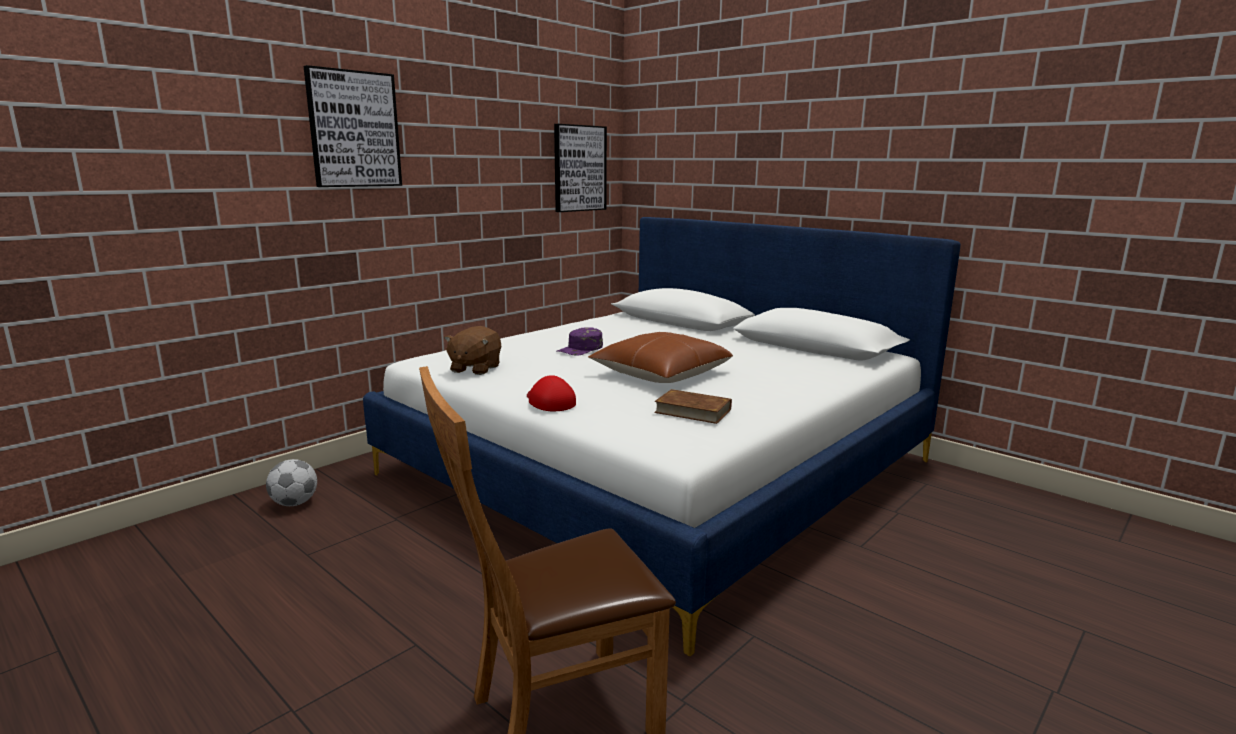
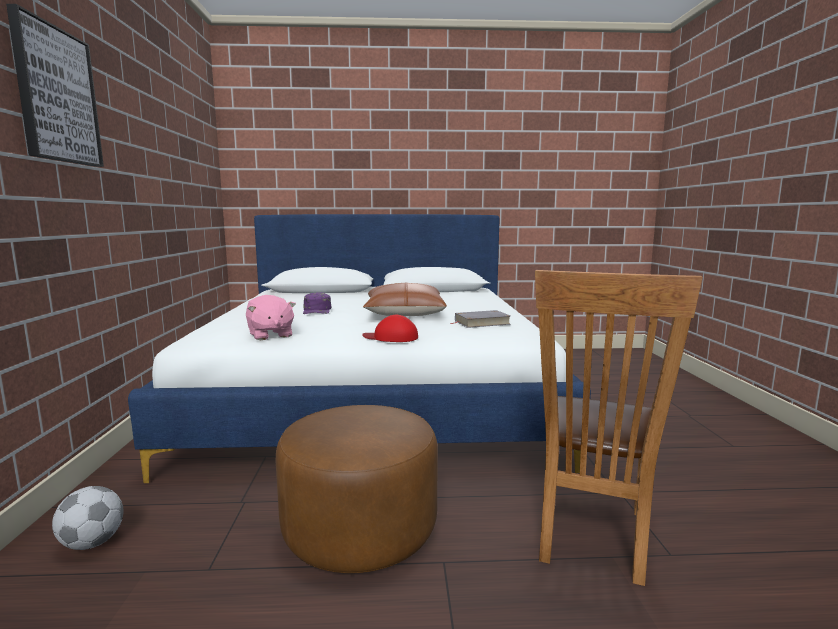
camera: 45 degrees left, 5 degrees down
(418, 583) = (360, 528): none -> brown ottoman
(474, 369) = (270, 335): brown plush toy -> pink plush toy
(579, 168) = (202, 172): picture -> none
(692, 411) = (481, 322): brown book -> grey book

